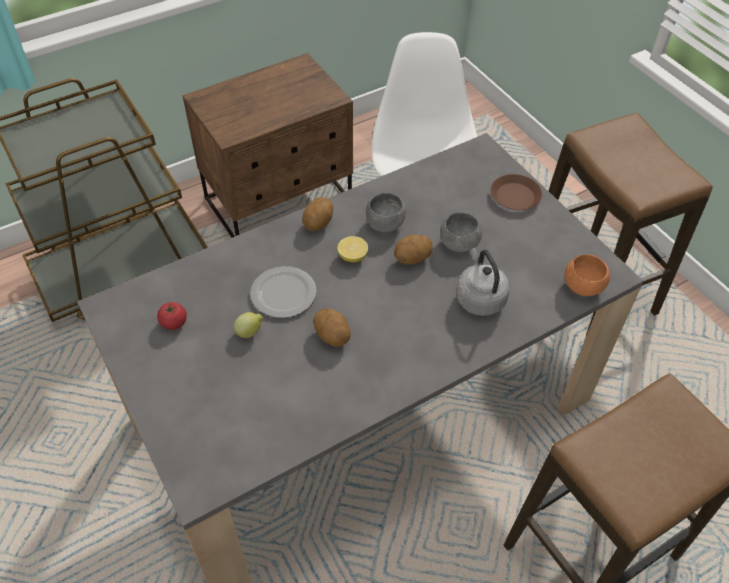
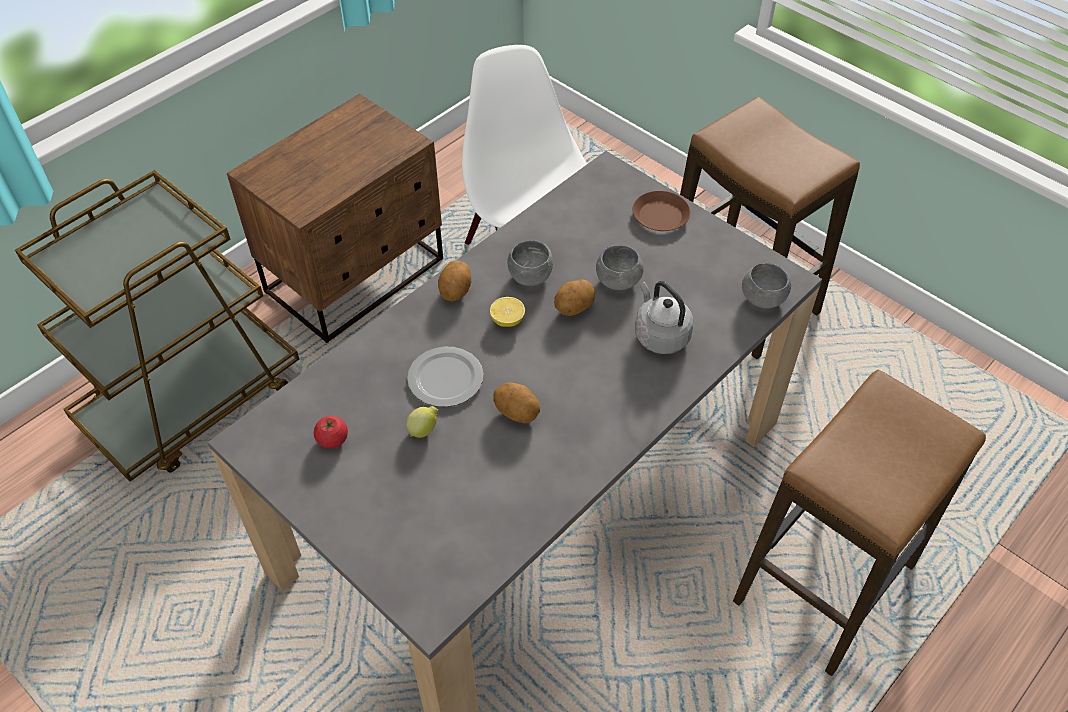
camera: 15 degrees left, 0 degrees up
(583, 287) = (763, 299): orange bowl -> grey bowl

